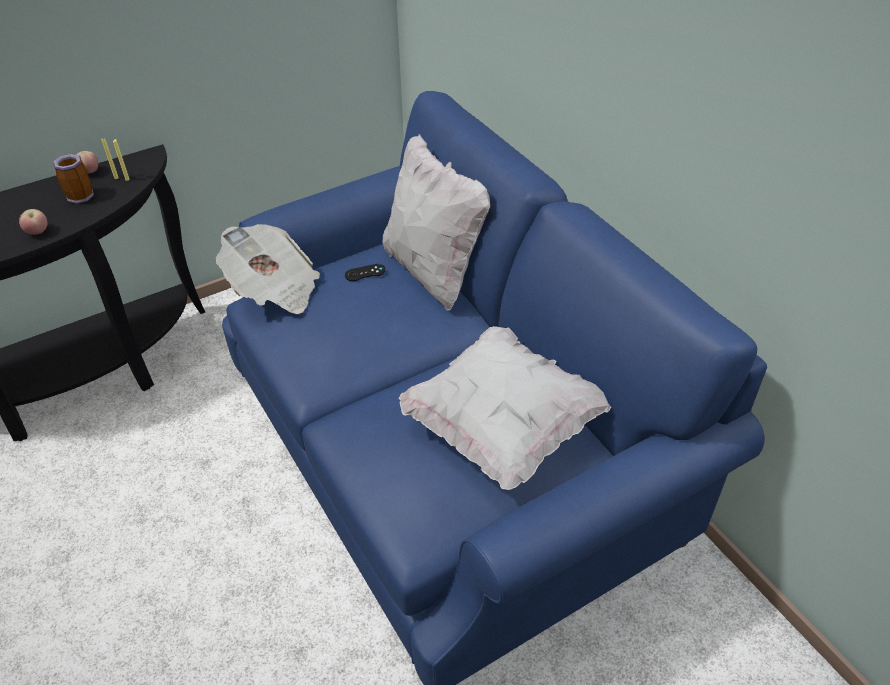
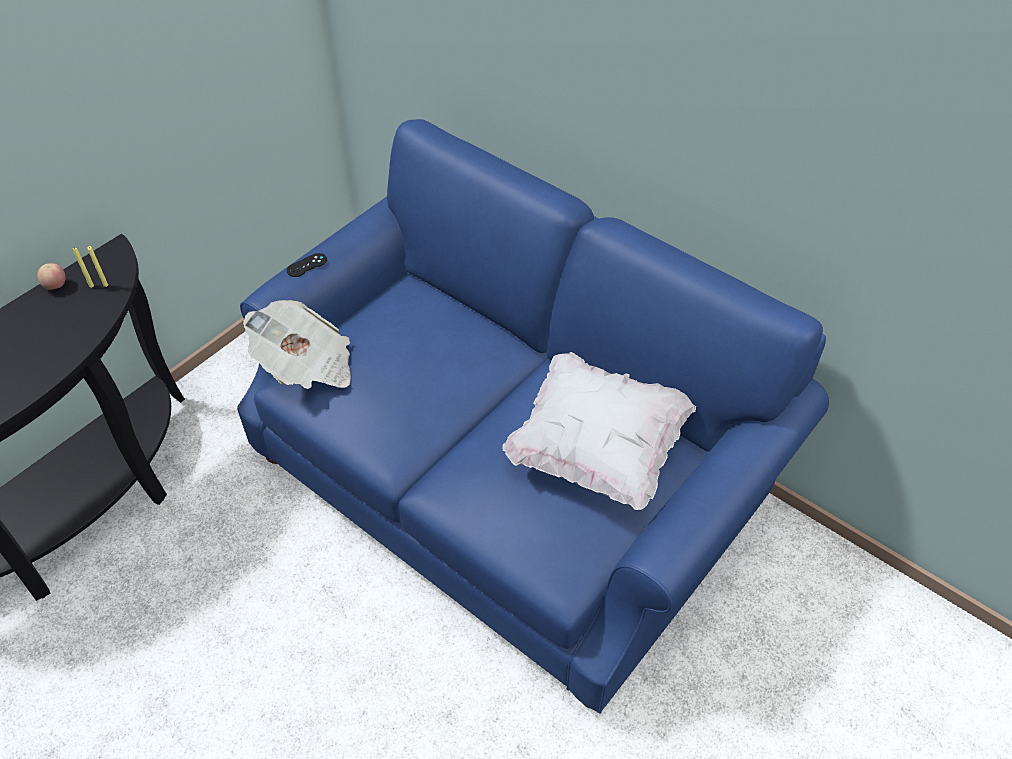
camera: 20 degrees left, 5 degrees up
(38, 232) = (39, 371): apple -> none
(78, 196) = (59, 317): mug -> none
(365, 273) = (393, 325): black game controller -> black game controller (307, 265)
(433, 272) = (458, 308): white pillow -> none

